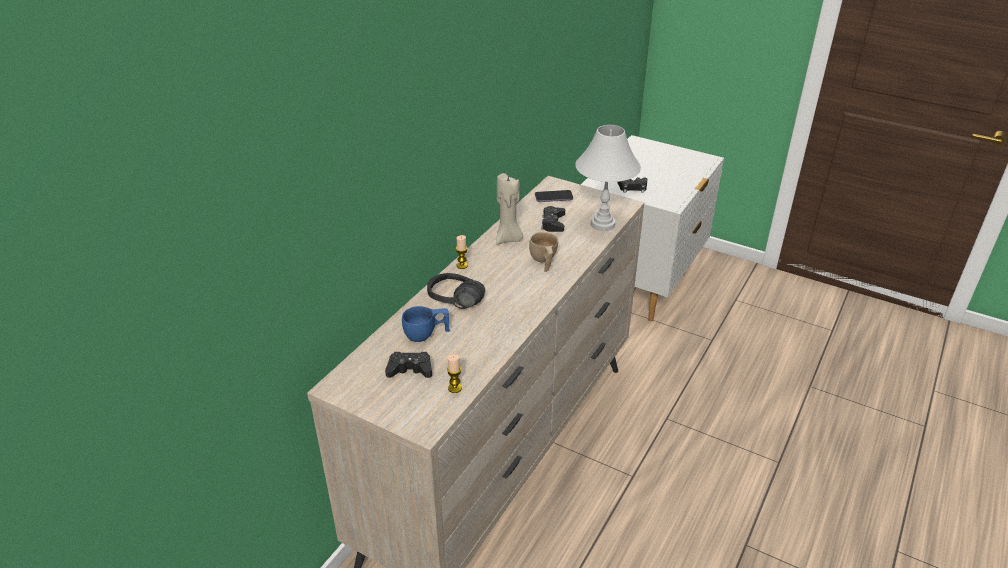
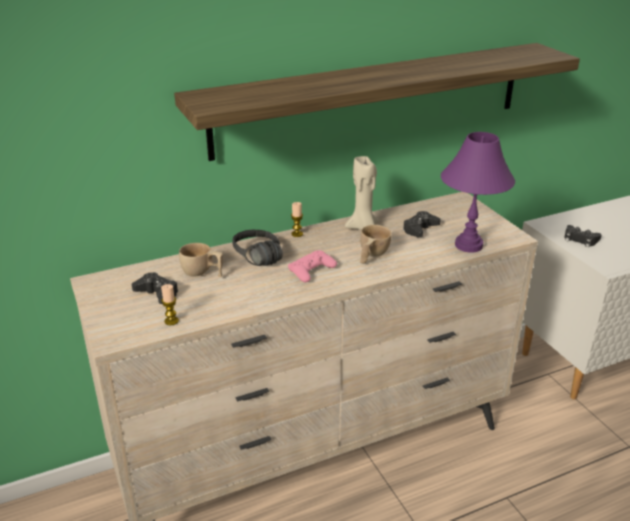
camera: 35 degrees right, 5 degrees down
(426, 334) = (202, 273): blue cup -> beige cup
(489, 118) = (372, 99): none -> shelf
(513, 294) = (311, 270): none -> pink game controller
(553, 197) = (447, 209): phone -> none
(602, 224) = (468, 245): white table lamp -> purple table lamp

